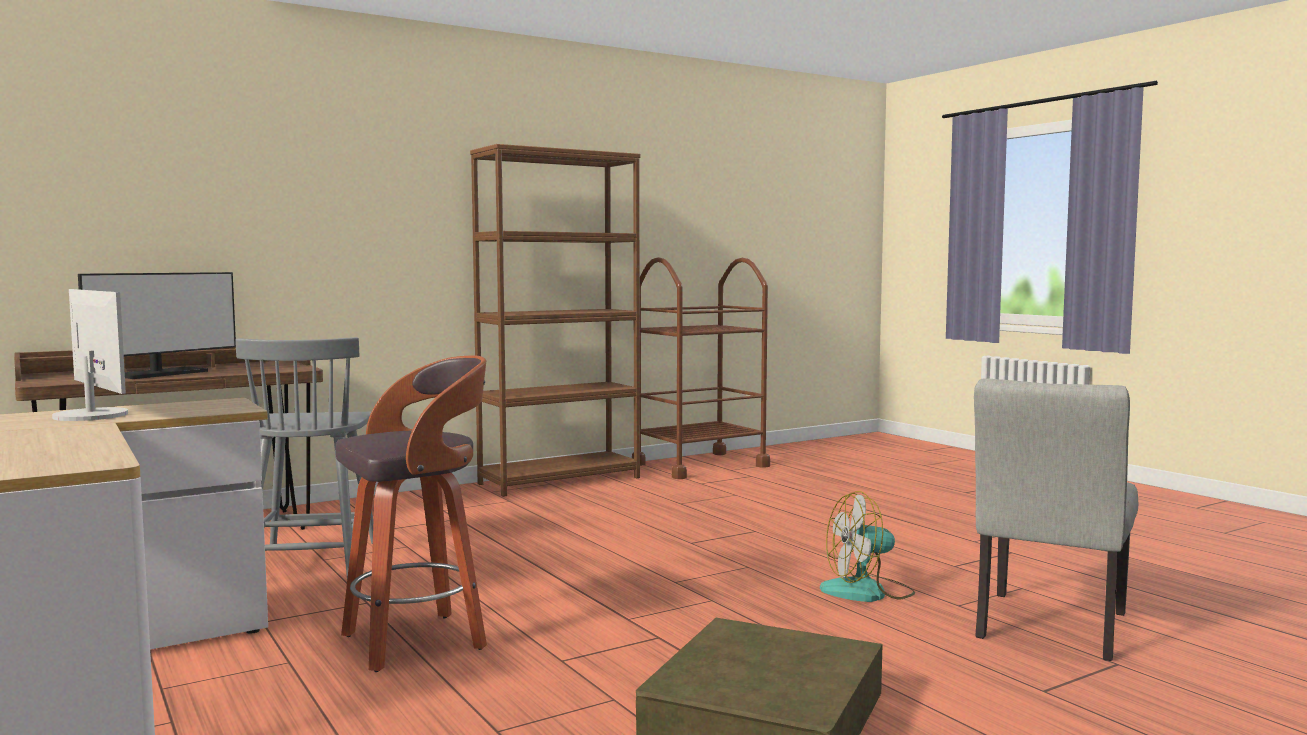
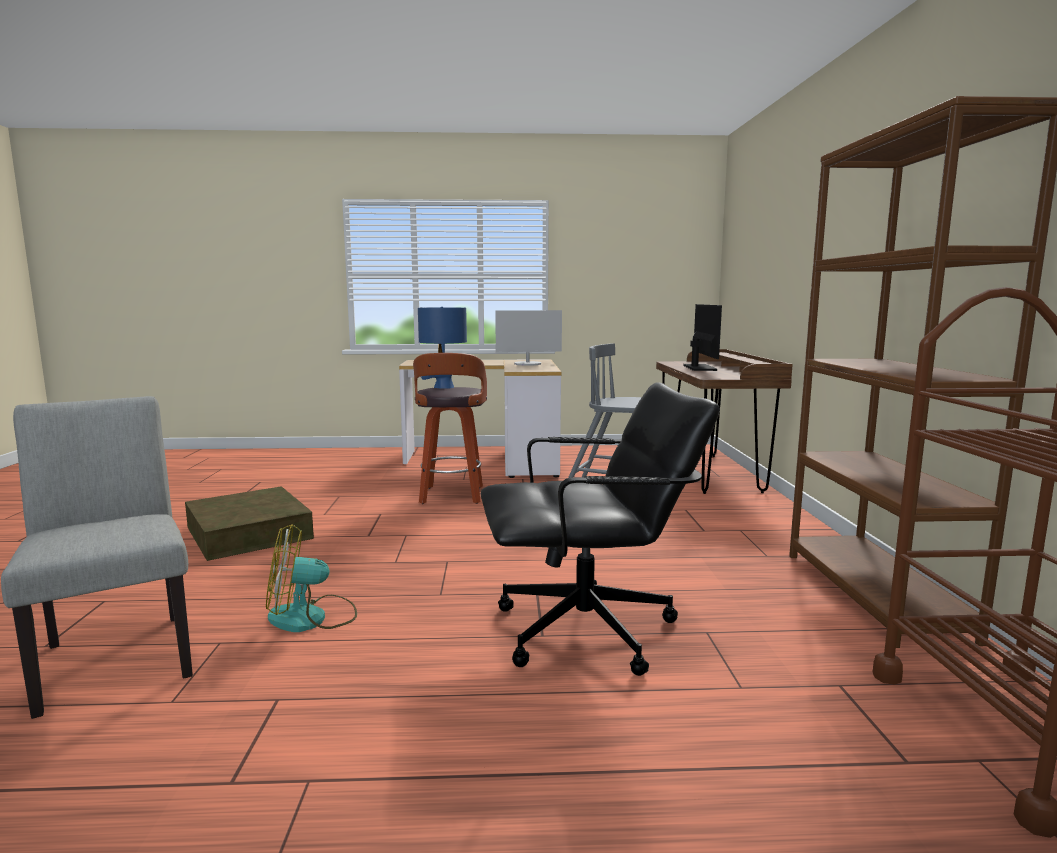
camera: 120 degrees right, 5 degrees up
(161, 374) = (699, 368): monitor -> monitor turned 150 degrees counterclockwise
(393, 438) = (444, 387): none -> blue table lamp
(728, 523) = (588, 631): none -> black office chair
(867, 592) = (311, 618): fan -> fan turned 120 degrees counterclockwise

